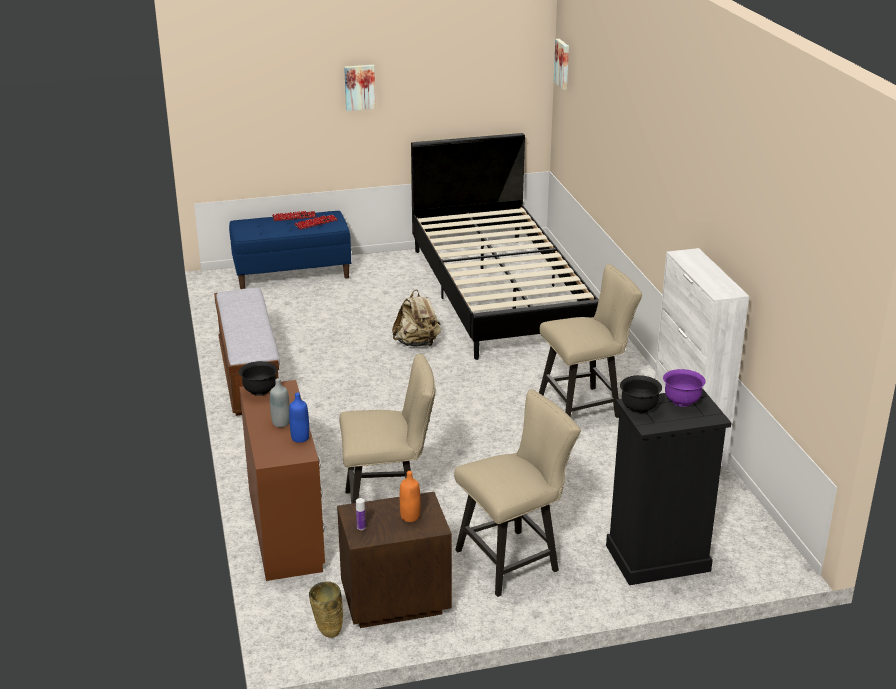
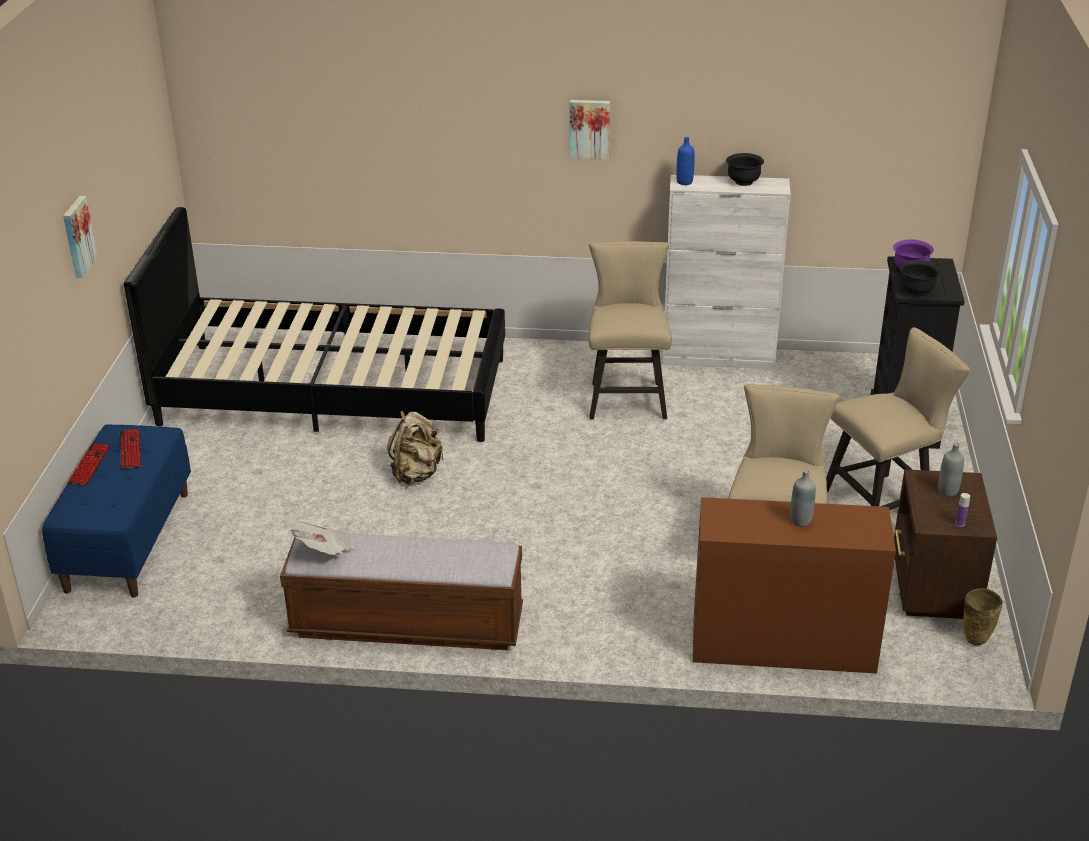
camera: 70 degrees left, 5 degrees up
(237, 297) = (323, 551): none -> newspaper
(260, 391) = (718, 526): black bowl -> black bowl (743, 182)
(300, 438) = (838, 512): blue bottle -> blue bottle (684, 182)
(410, 517) = (948, 491): orange bottle -> grey bottle
(514, 559) = (883, 501): beige chair -> beige chair turned 75 degrees clockwise
(563, 64) = (209, 94): picture -> picture (590, 128)

